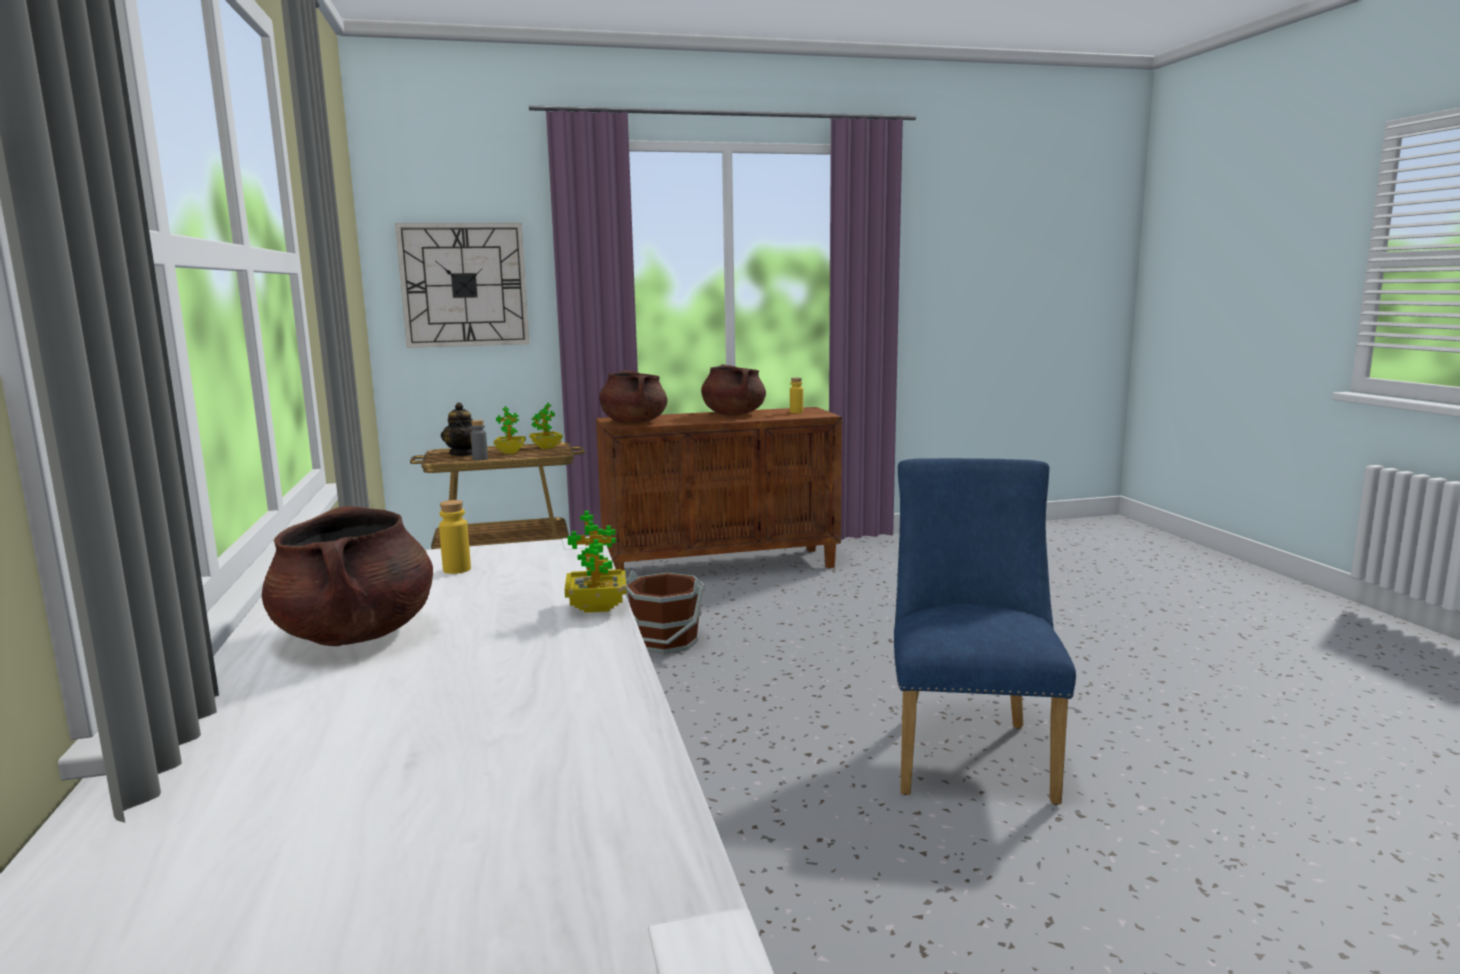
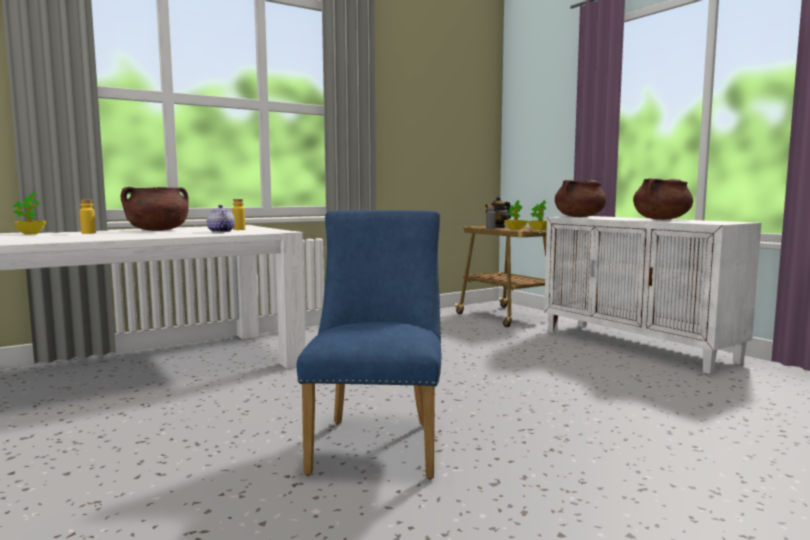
camera: 70 degrees right, 5 degrees down
(464, 285) = (540, 128): wall clock -> none
(507, 582) = (220, 231): none -> teapot
(597, 607) = (183, 235): potted plant -> potted plant (31, 234)
(666, 642) = (476, 352): brown bucket -> none
(721, 567) = (637, 346): brown cabinet -> white cabinet
(796, 412) = (711, 222): yellow bottle -> yellow bottle (88, 233)
(970, 751) = (378, 442): blue chair -> blue chair turned 75 degrees counterclockwise

